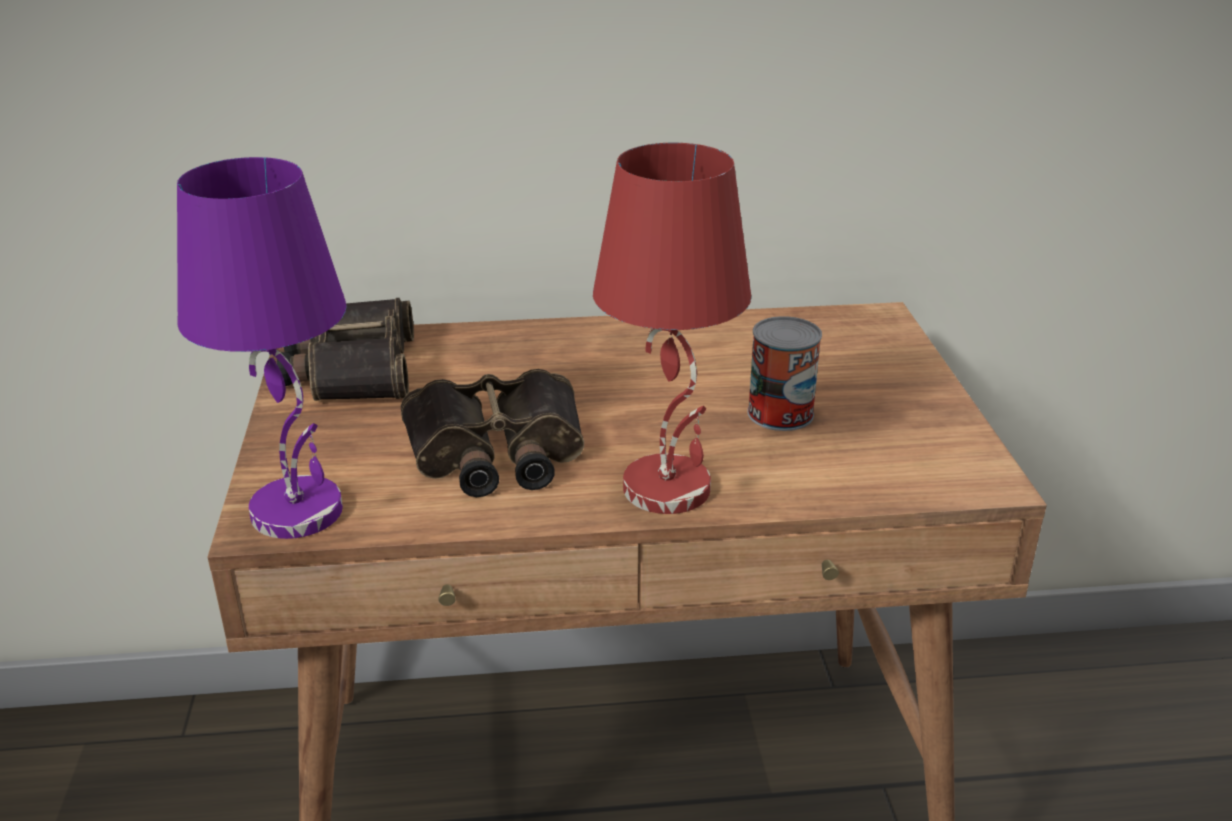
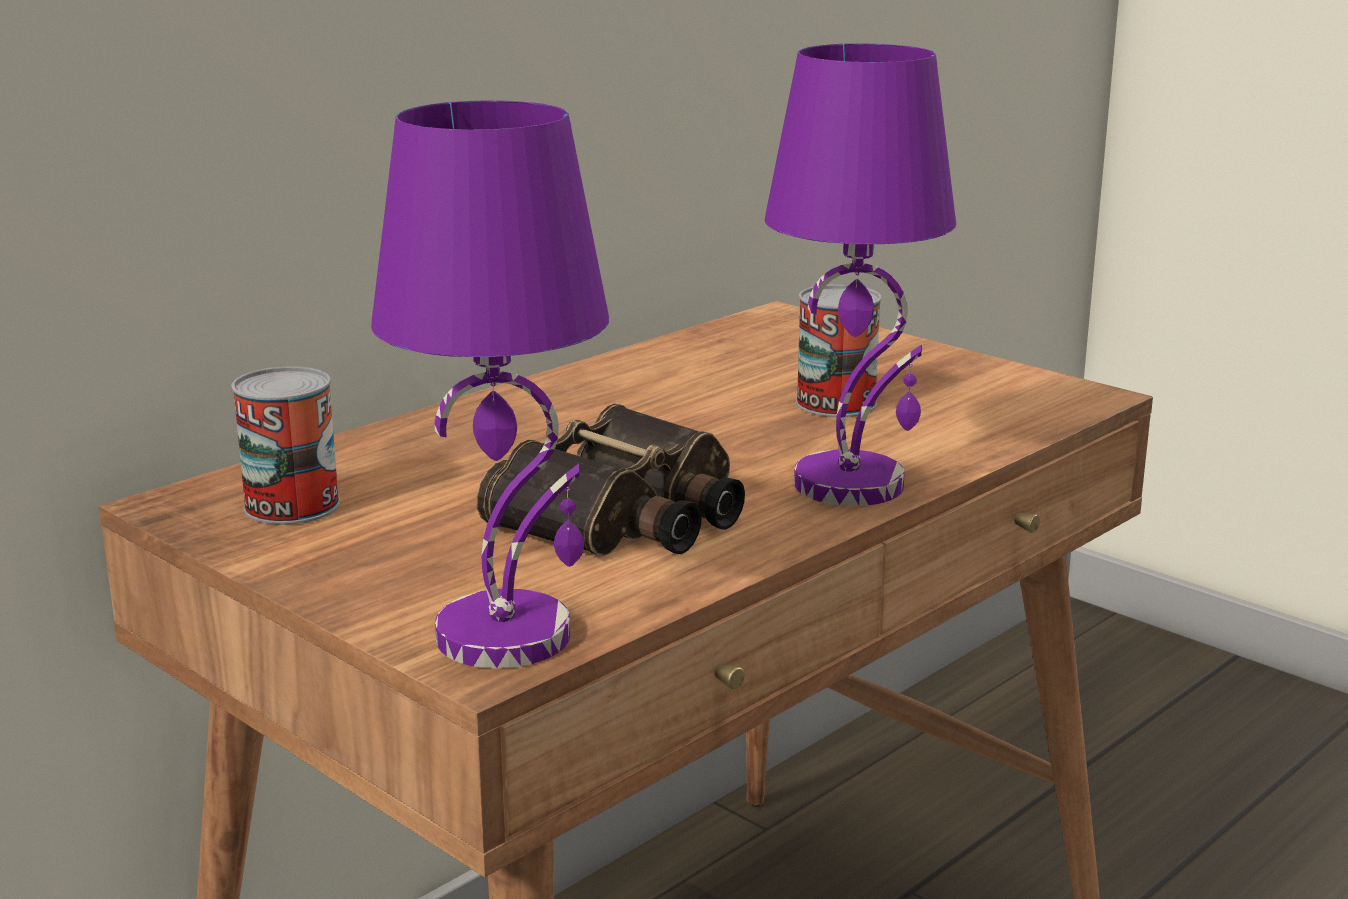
camera: 40 degrees left, 10 degrees down
(352, 368) = (292, 505): binoculars -> can
(669, 489) = (852, 484): red table lamp -> purple table lamp

